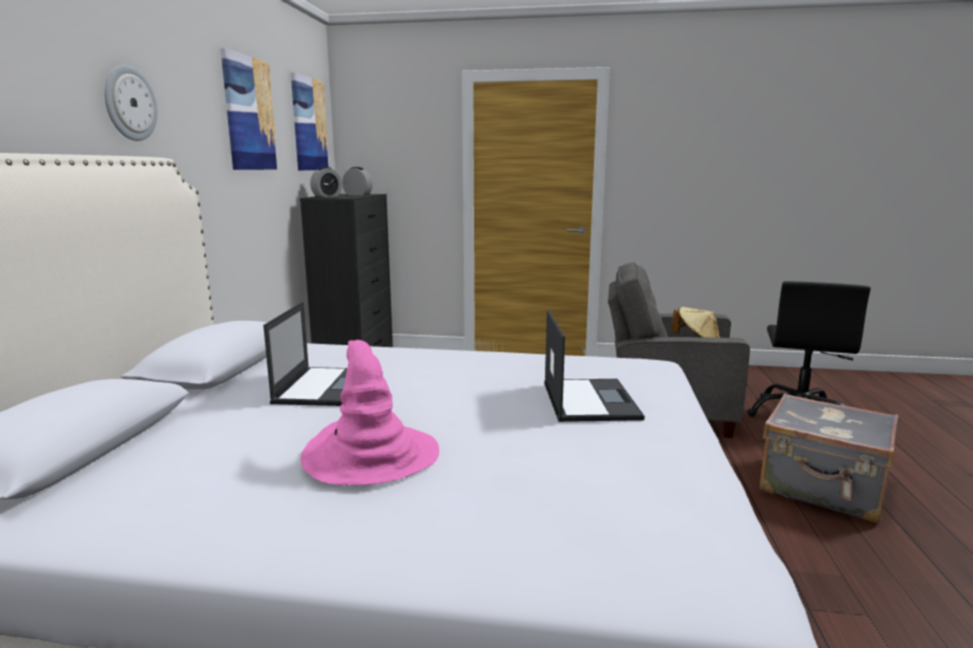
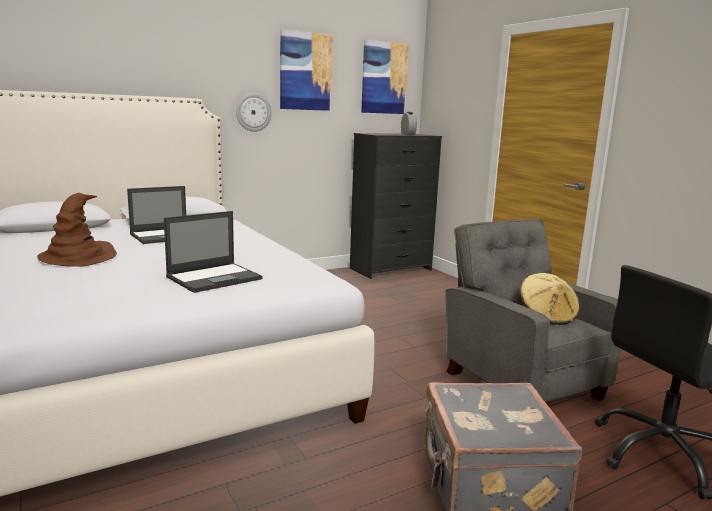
camera: 50 degrees right, 0 degrees up
(129, 103) = (190, 68): wall clock -> wall clock (253, 112)
(327, 196) = (381, 133): alarm clock -> none
(370, 456) = (78, 257): pink hat -> brown hat

